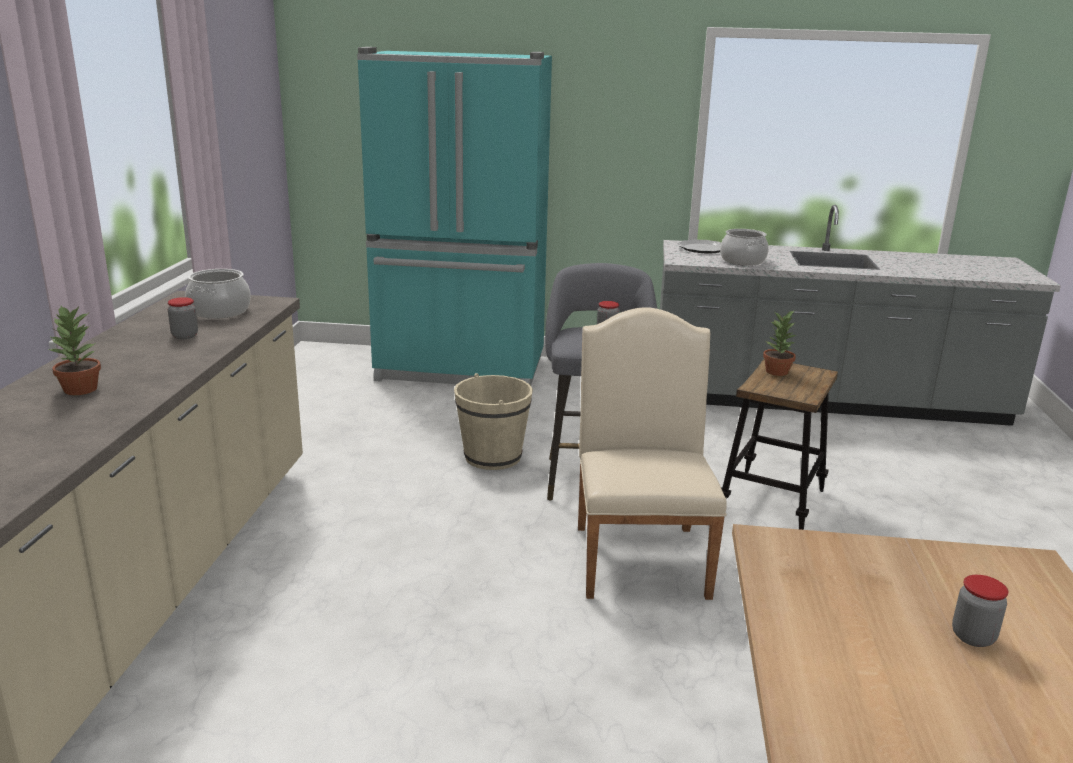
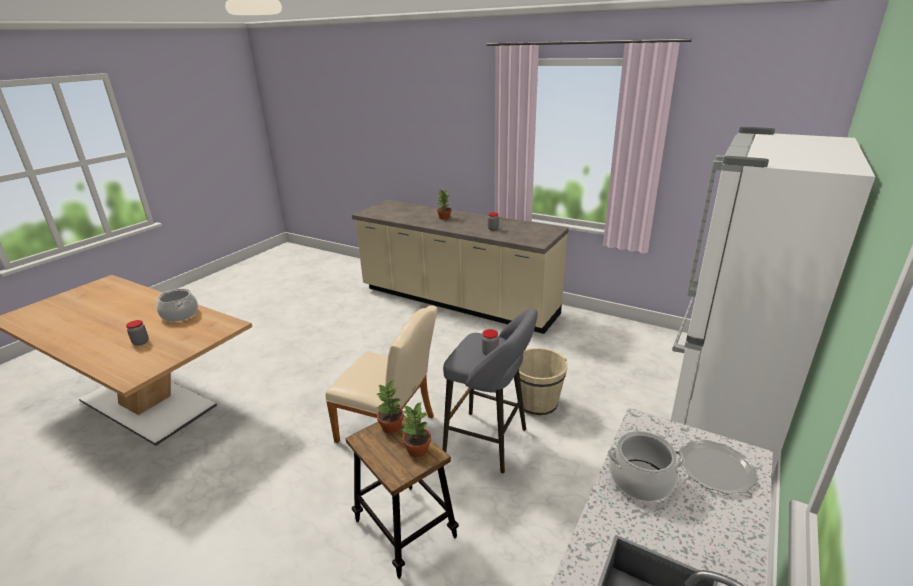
camera: 115 degrees right, 5 degrees up
(220, 311) = (526, 234): cooking pot -> cooking pot (179, 315)
(461, 370) = (716, 423): turquoise fridge -> white fridge
(767, 387) = (392, 427): none -> potted plant

